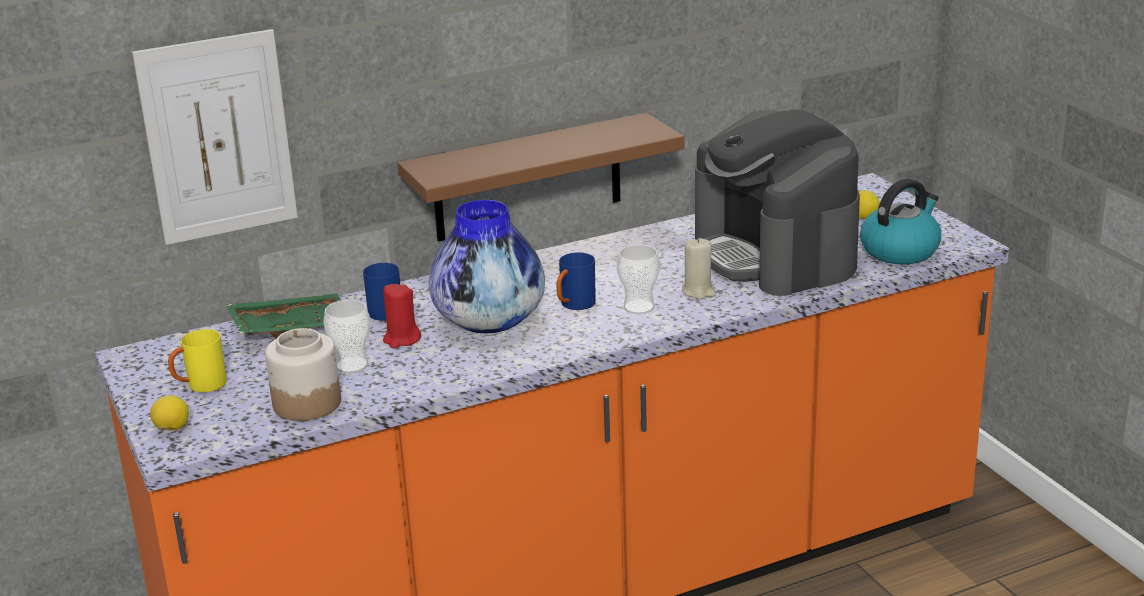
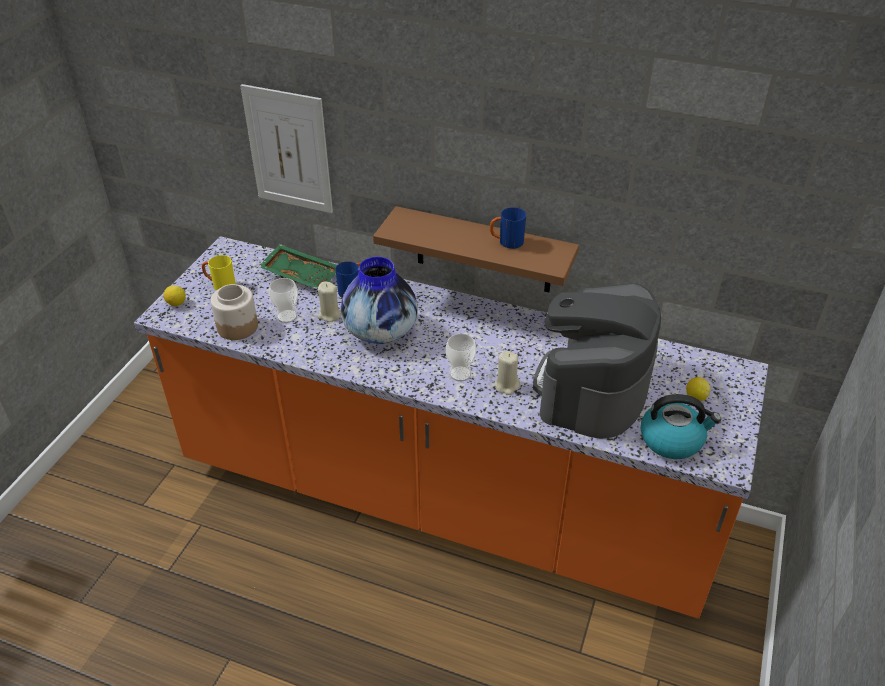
camera: 45 degrees right, 15 degrees up
(401, 339) = (329, 315): red candle -> beige candle
(574, 306) = (432, 349): blue mug -> blue mug (506, 242)

